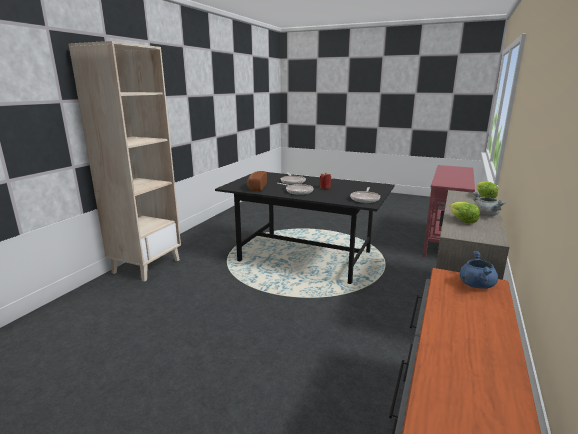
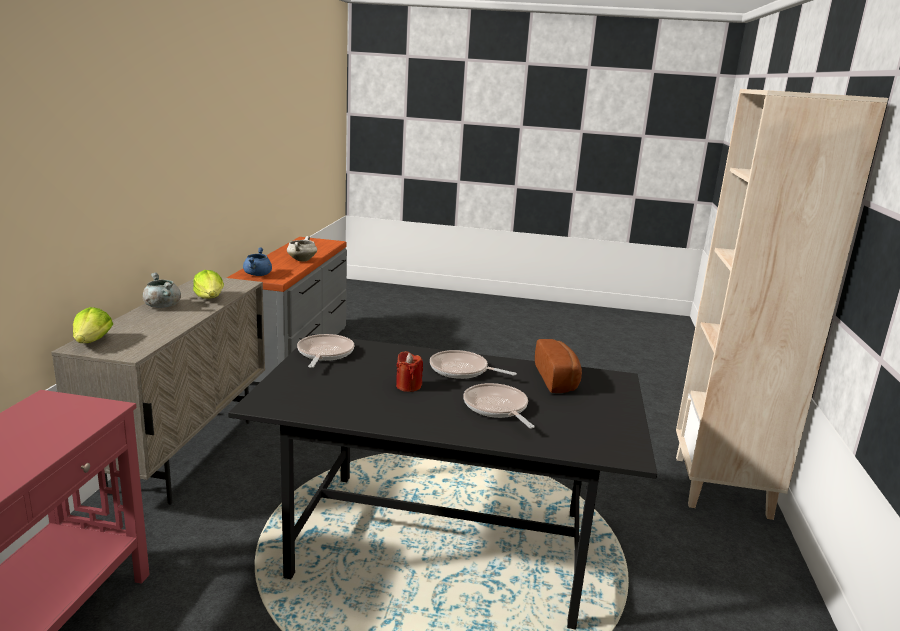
camera: 165 degrees right, 0 degrees up
(447, 325) = (302, 260): none -> white cooking pot

